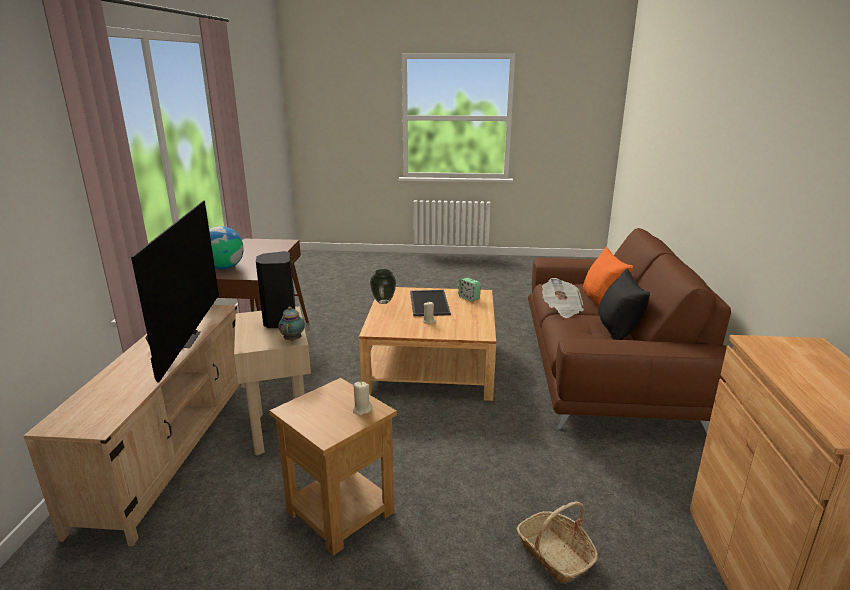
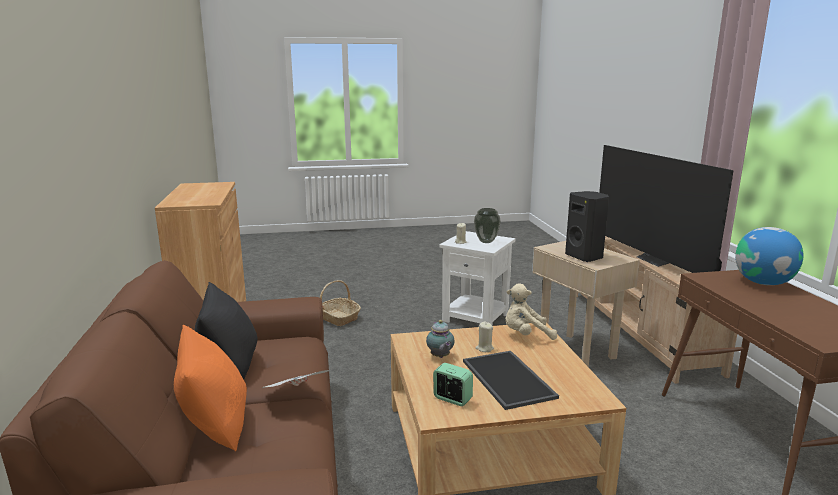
camera: 165 degrees right, 5 degrees down
(293, 339) = (550, 248): teapot -> teapot (440, 357)
(339, 512) = (476, 317): brown side table -> white side table
(383, 302) = (577, 372): vase -> vase (486, 241)
(388, 326) = (526, 335): none -> beige plush toy

